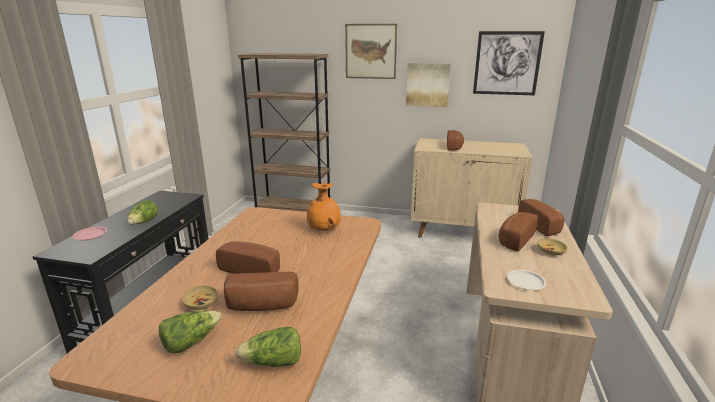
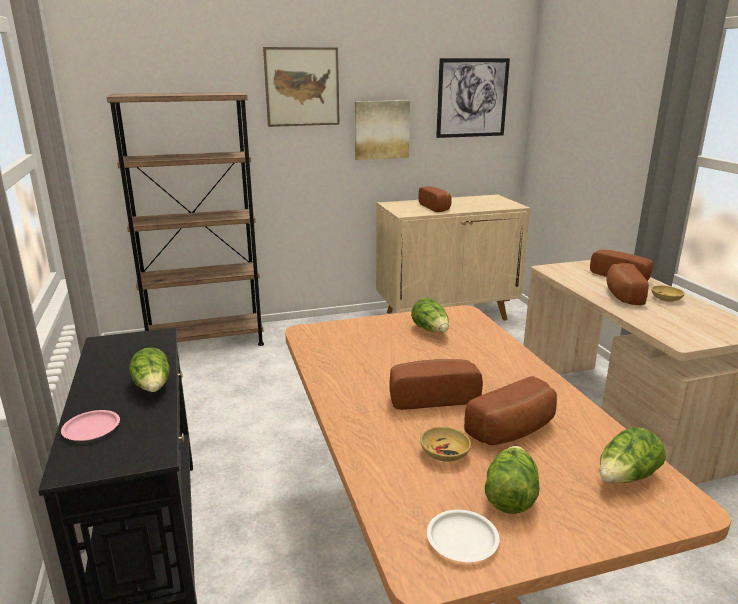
camera: 30 degrees left, 0 degrees up
(324, 229) = (431, 330): orange vase -> lettuce
(526, 282) = (691, 331): white plate -> white plate (462, 540)

